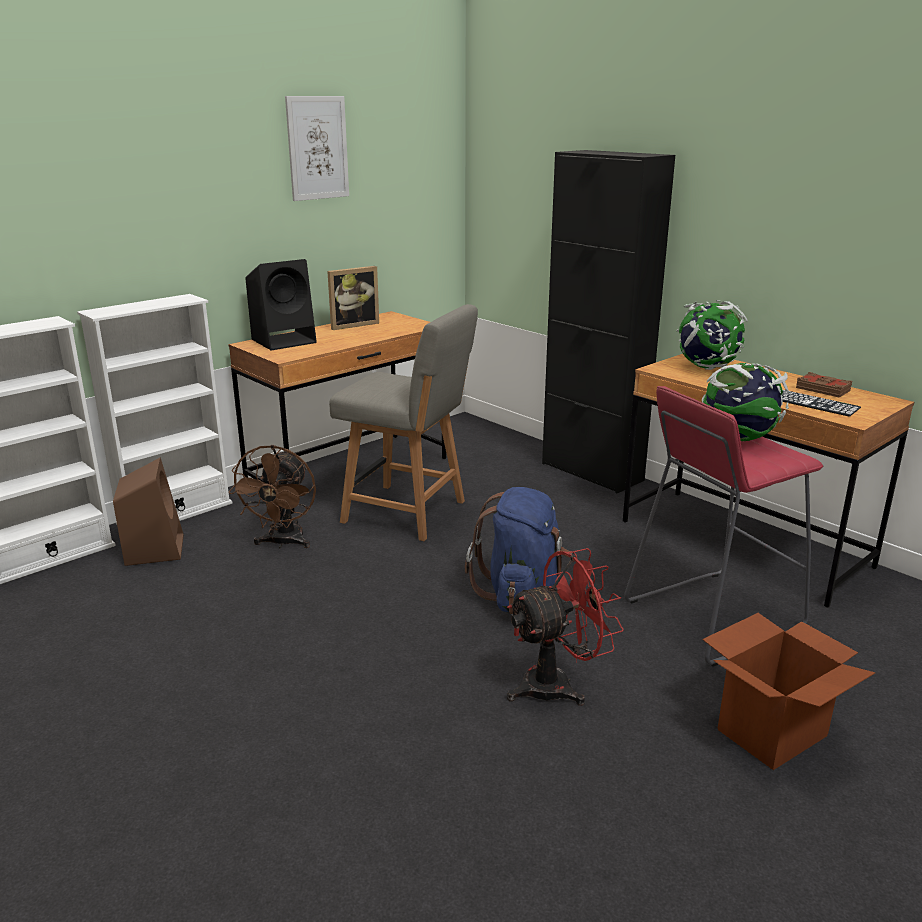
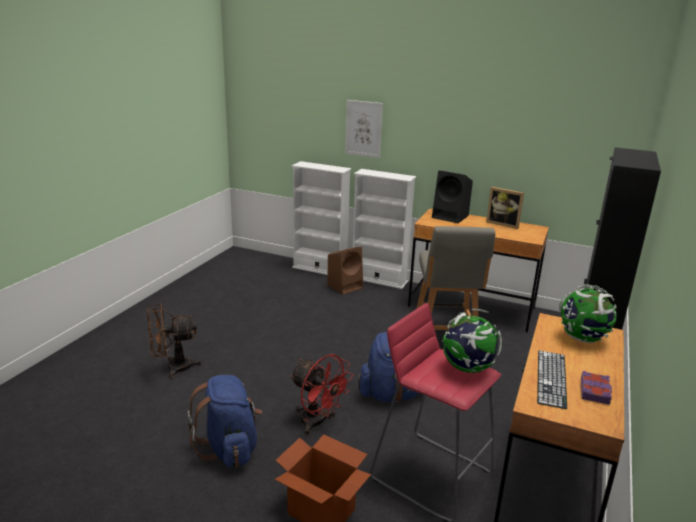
camera: 65 degrees right, 0 degrees up
(283, 543) = (379, 313): brown fan -> brown fan (173, 368)
(317, 148) = (515, 113): picture -> picture (363, 128)
(584, 809) = (229, 448): none -> blue backpack
(823, 389) = (595, 391): brown book -> purple book

